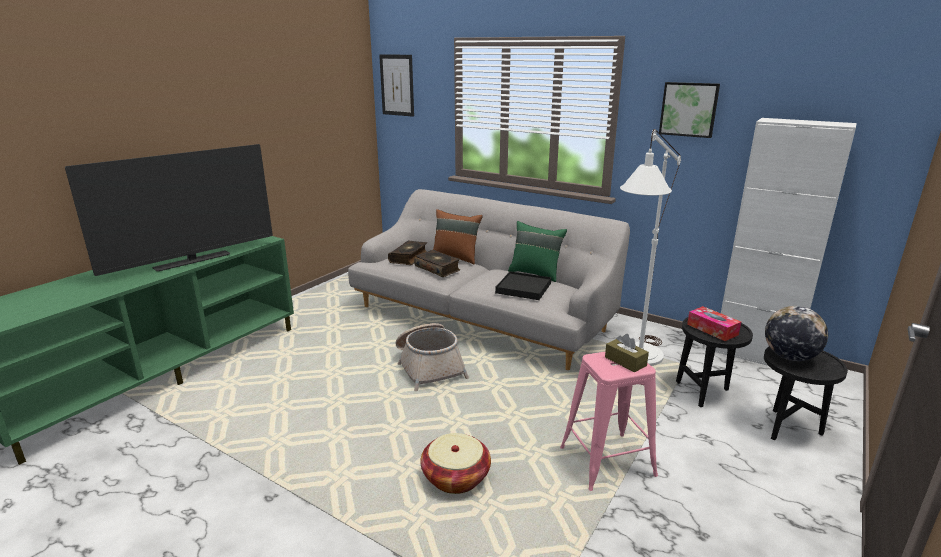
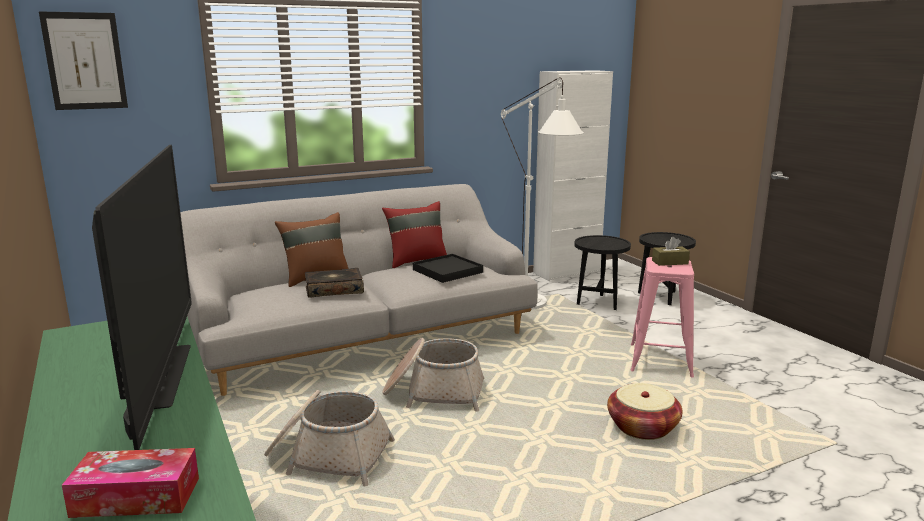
camera: 60 degrees left, 5 degrees down
(323, 359) = (328, 455): none -> basket
(409, 258) = (272, 295): book -> none
(535, 273) = (416, 261): green pillow -> red pillow
(689, 109) = (485, 68): picture -> none
(712, 329) = (603, 243): tissue box -> tissue box (136, 497)
(789, 357) = (661, 240): globe -> none

